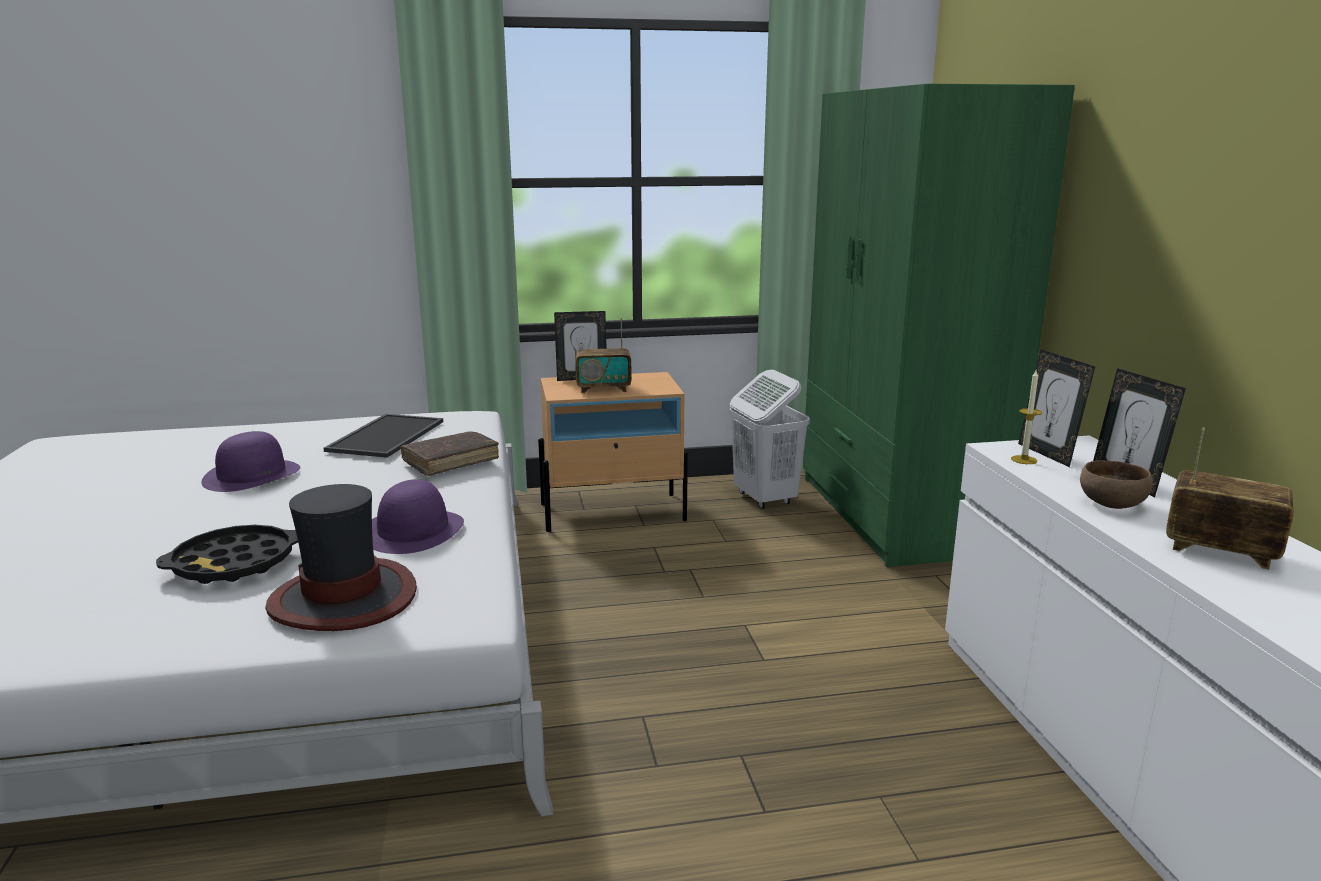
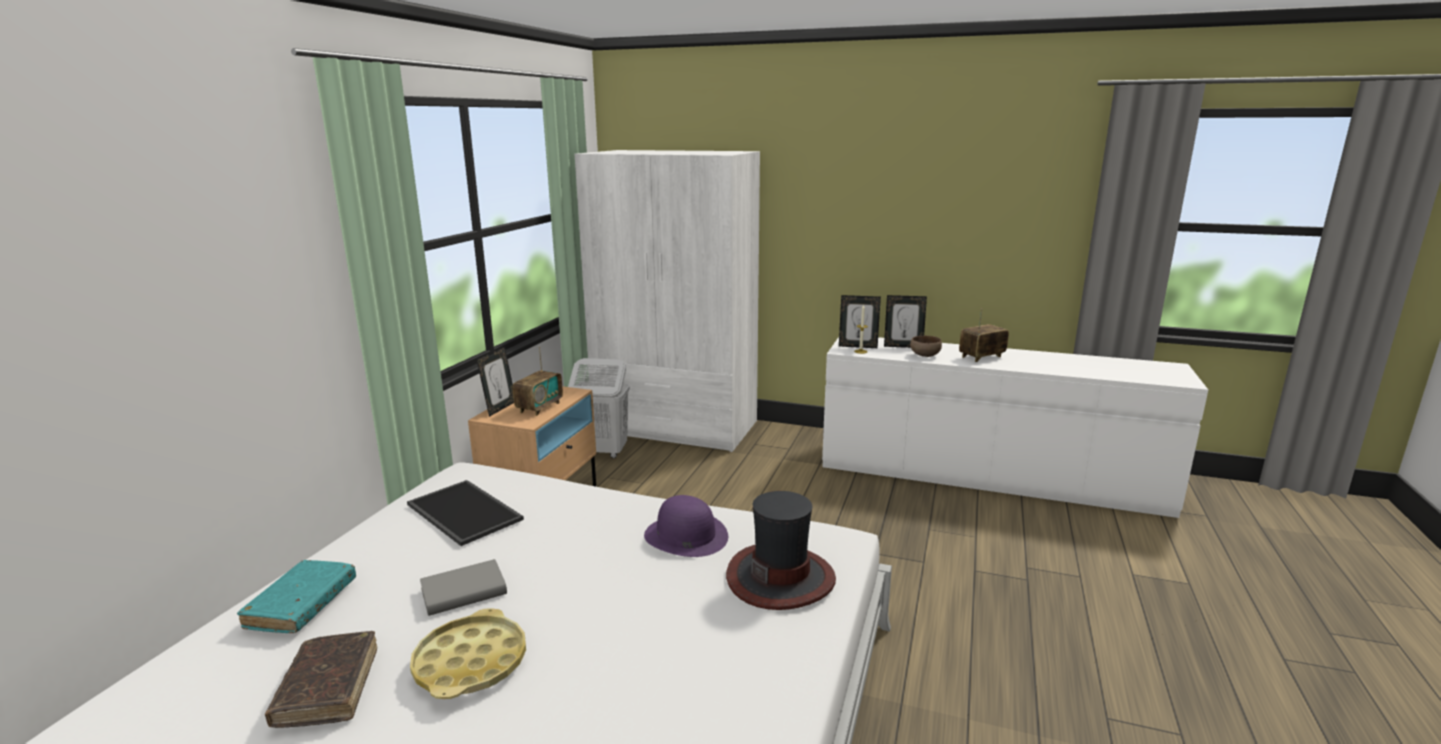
camera: 60 degrees left, 0 degrees up
(142, 506) = (471, 663): none -> yellow tray
(218, 439) = (302, 605): none -> turquoise book
(234, 563) = (675, 618): black tray -> none
(252, 475) = (464, 592): purple hat -> grey book
(451, 461) = (565, 497): brown book -> brown book (328, 688)
(895, 514) = (676, 427): green wardrobe -> white wardrobe

